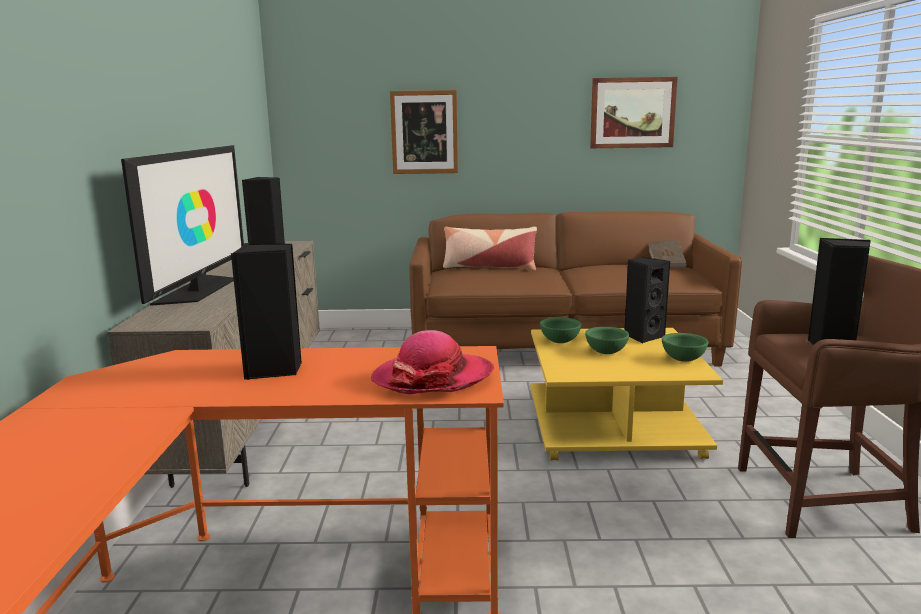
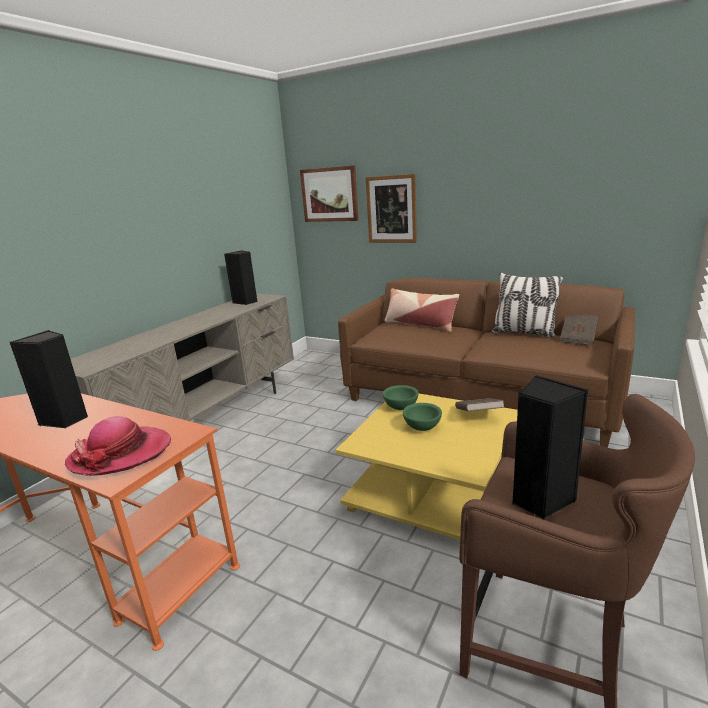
camera: 30 degrees right, 5 degrees up
(199, 289) = (145, 337): television -> none
(611, 265) = (524, 333): none -> pillow
(632, 113) = (573, 188): picture -> picture (329, 194)
(643, 336) = (478, 415): black speaker -> brown book
(683, 360) = (478, 452): green bowl -> none

